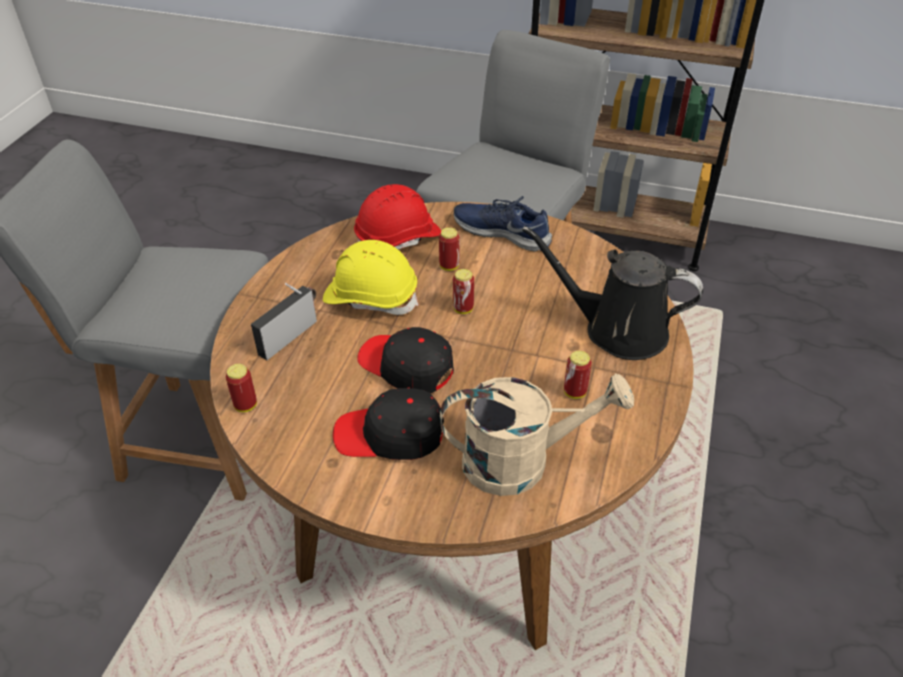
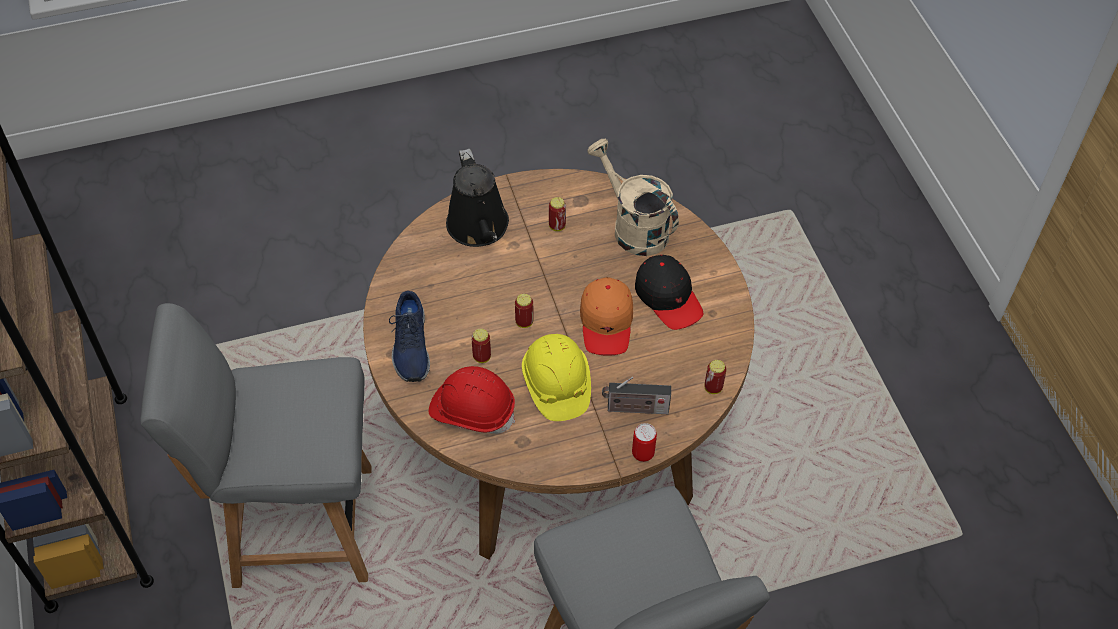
camera: 125 degrees left, 10 degrees up
(241, 317) = (643, 453): none -> can
(406, 366) = (606, 322): black cap -> orange cap

